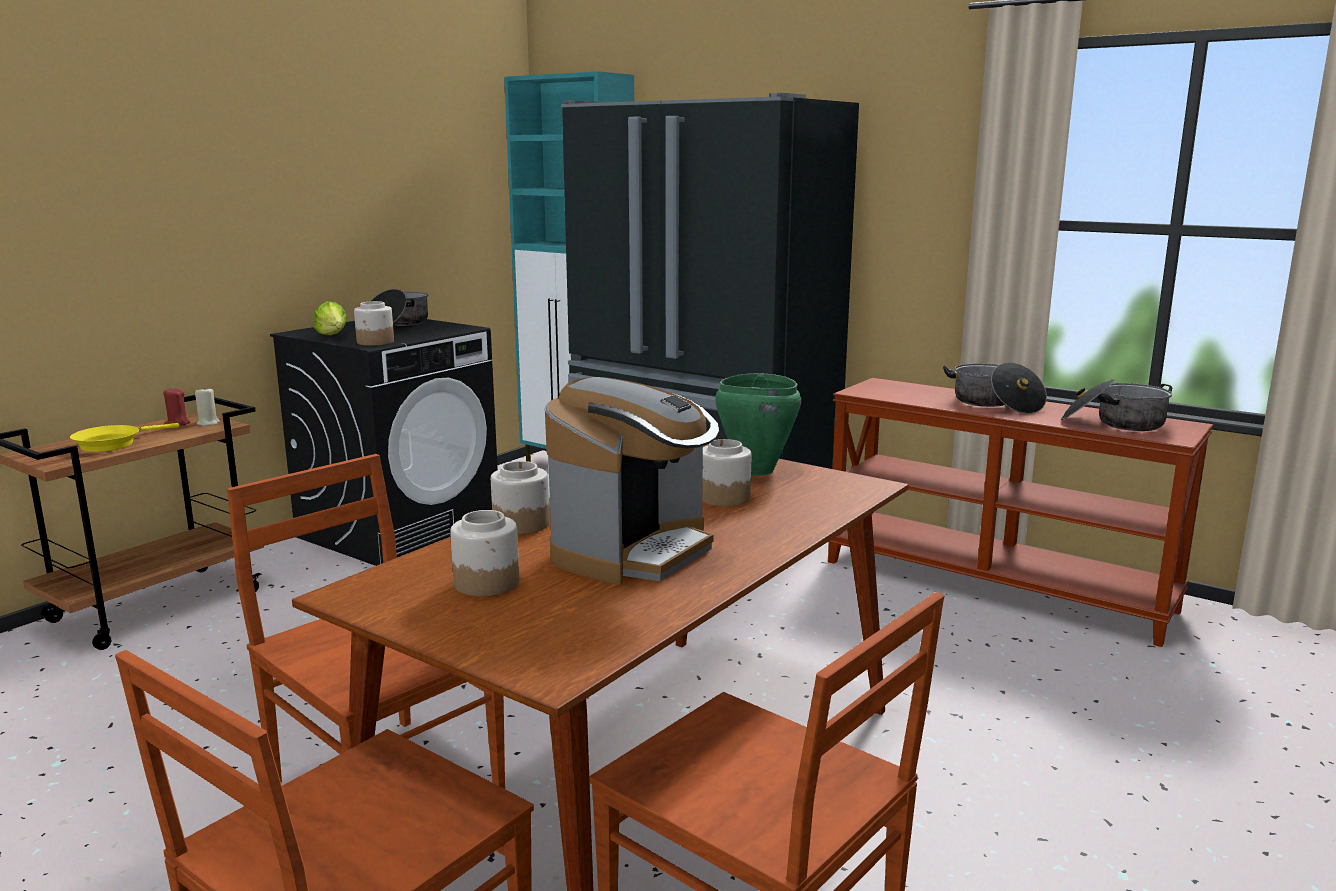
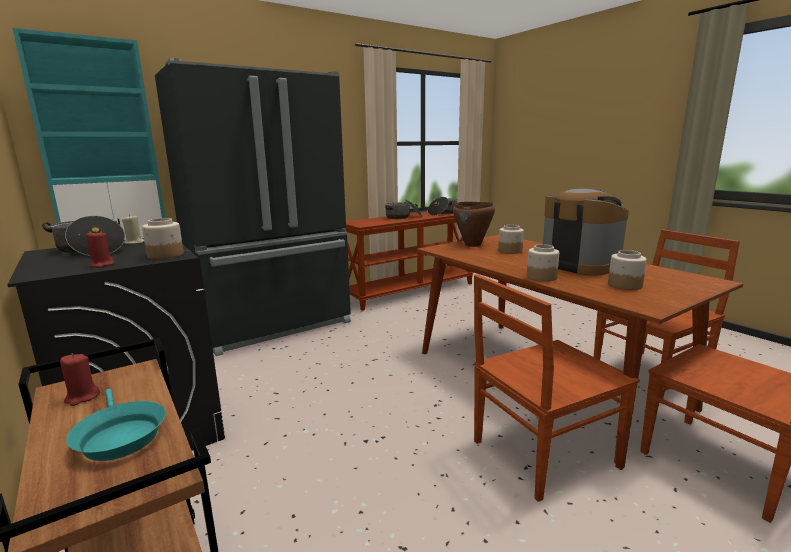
camera: 70 degrees left, 0 degrees up
(113, 444) = (119, 436): yellow frying pan -> turquoise frying pan
(208, 423) = (114, 378): beige candle -> beige candle (134, 242)
(333, 337) = (102, 265): lettuce -> red candle
(755, 470) = (472, 245): green cooking pot -> brown cooking pot

